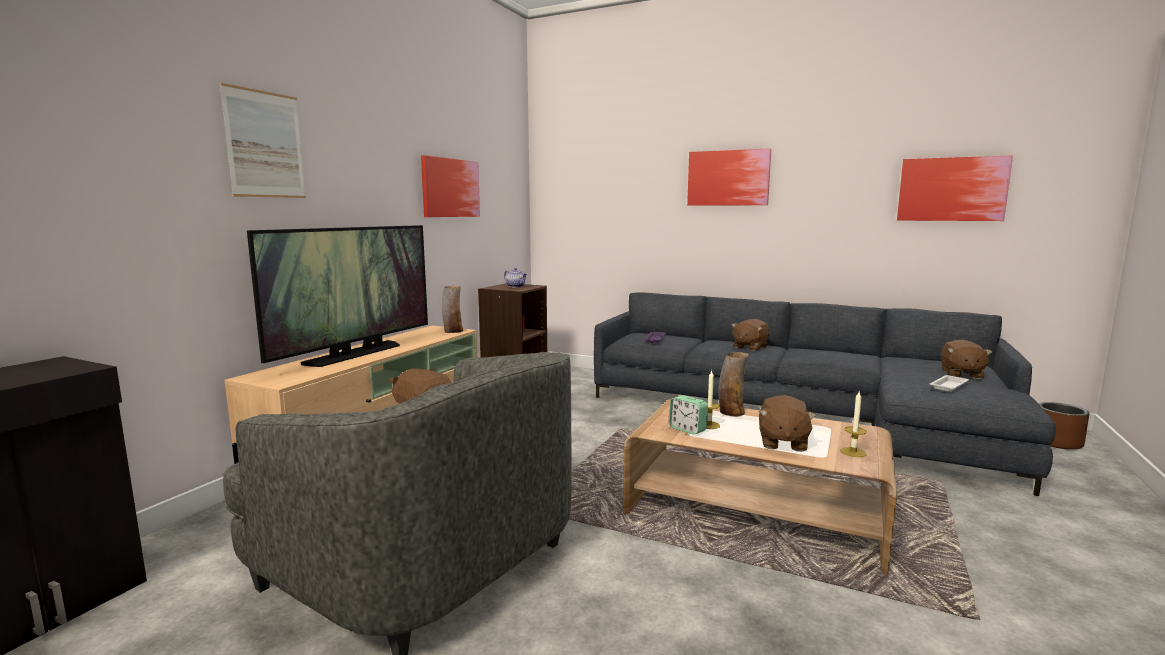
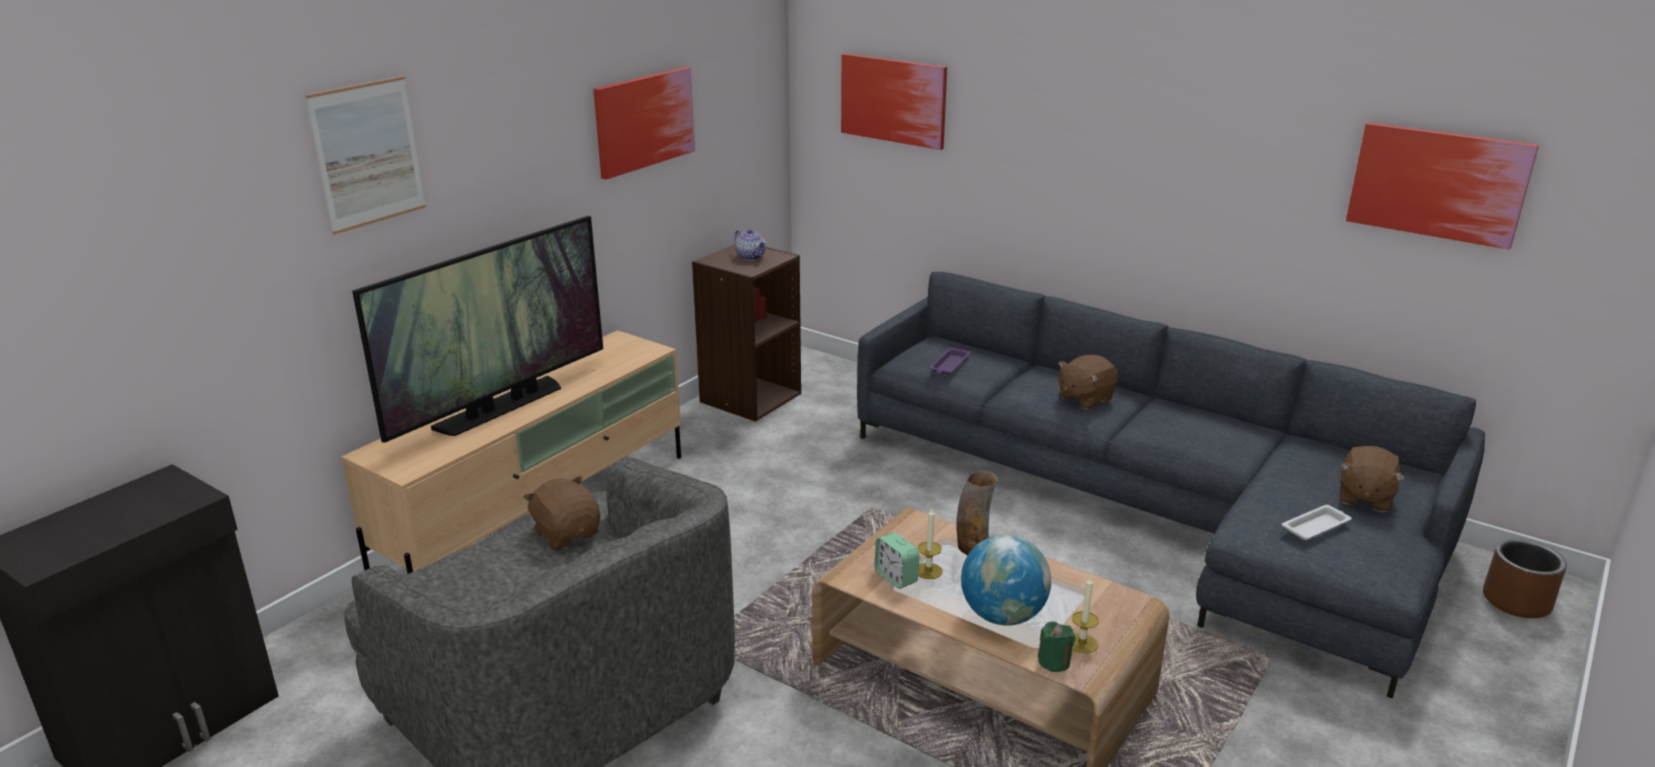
camera: 10 degrees right, 15 degrees up
(453, 331) = (642, 352): vase -> none
(728, 178) = (1093, 107): picture -> picture (893, 100)
(782, 443) = (1002, 616): brown plush toy -> globe
(843, 463) = (1054, 662): none -> green candle

